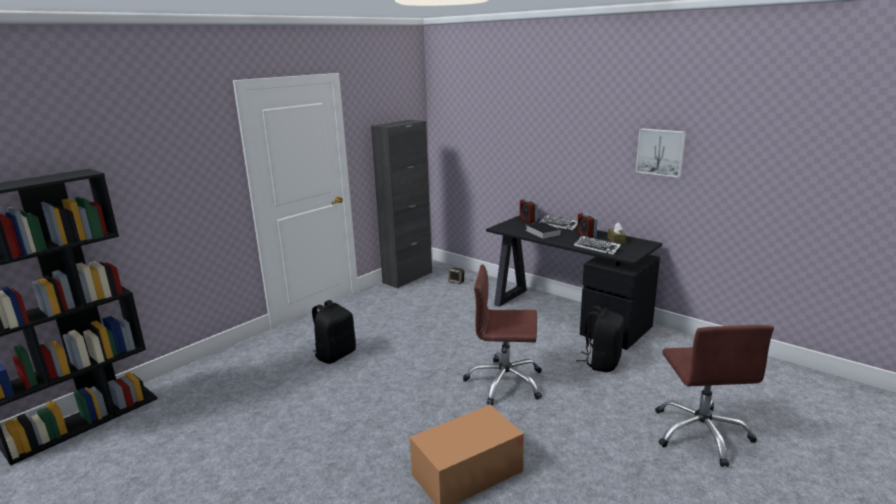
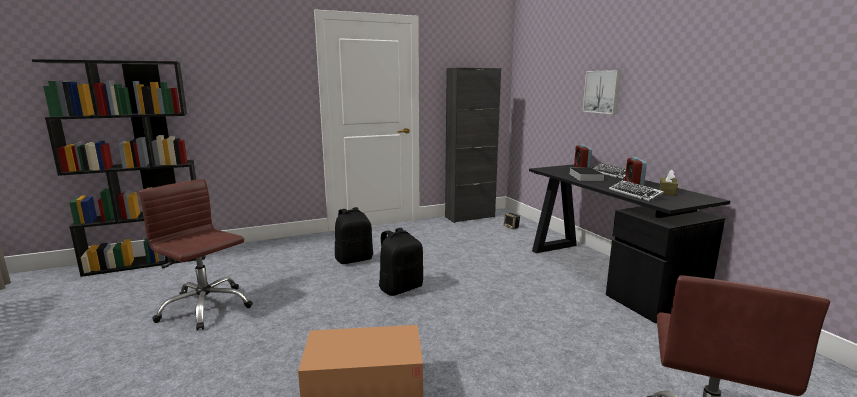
camera: 25 degrees right, 5 degrees down
(505, 382) = (483, 319): brown office chair -> brown office chair (205, 307)
(601, 362) = (611, 328): black backpack -> black backpack (400, 288)
(661, 152) = (739, 83): picture -> picture (602, 92)

